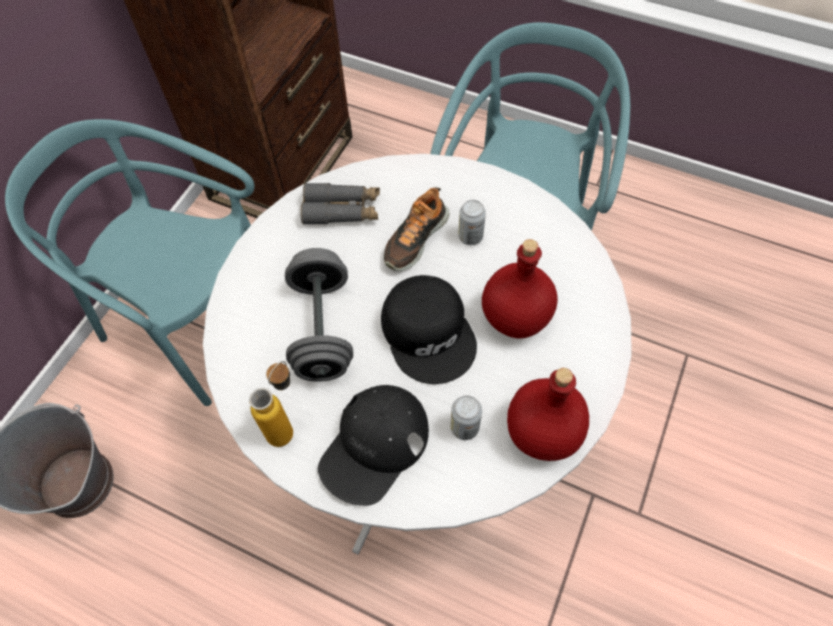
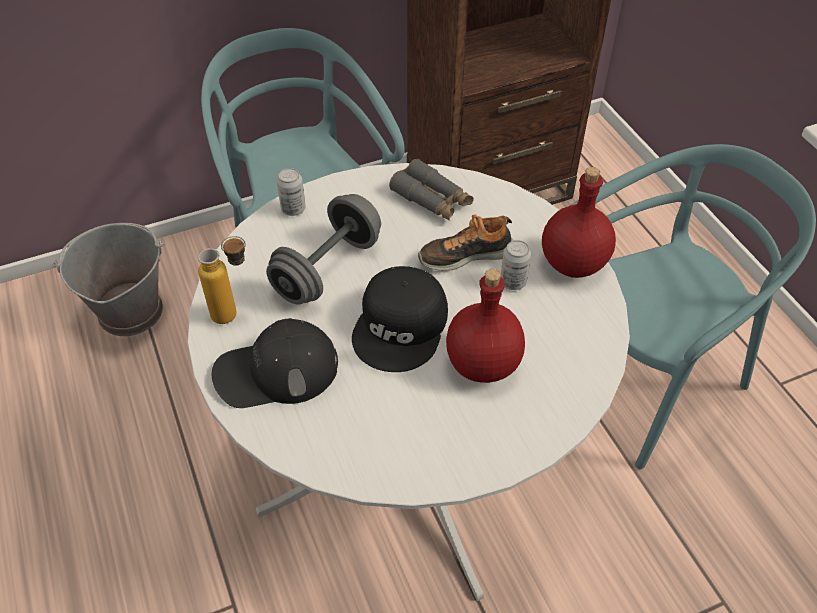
camera: 40 degrees right, 10 degrees down
(464, 427) = (353, 409): can -> can (293, 209)
(541, 432) = (408, 458): red bottle -> red bottle (573, 262)

